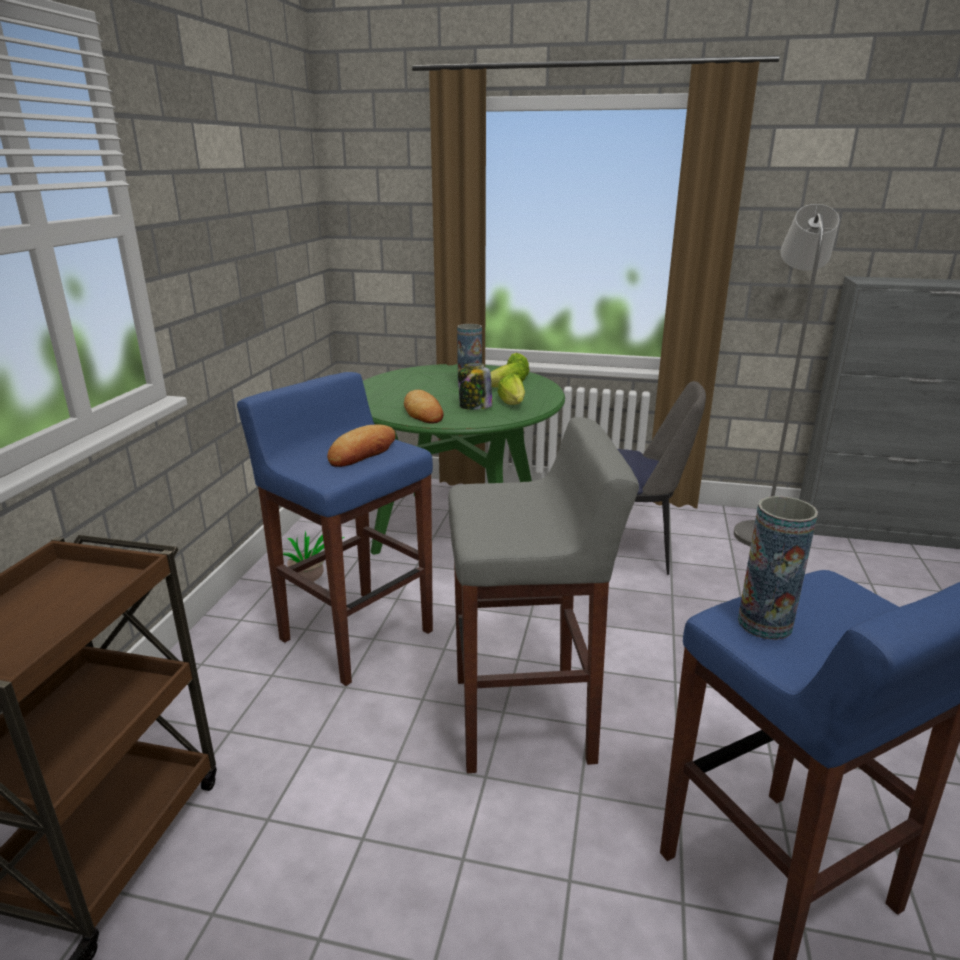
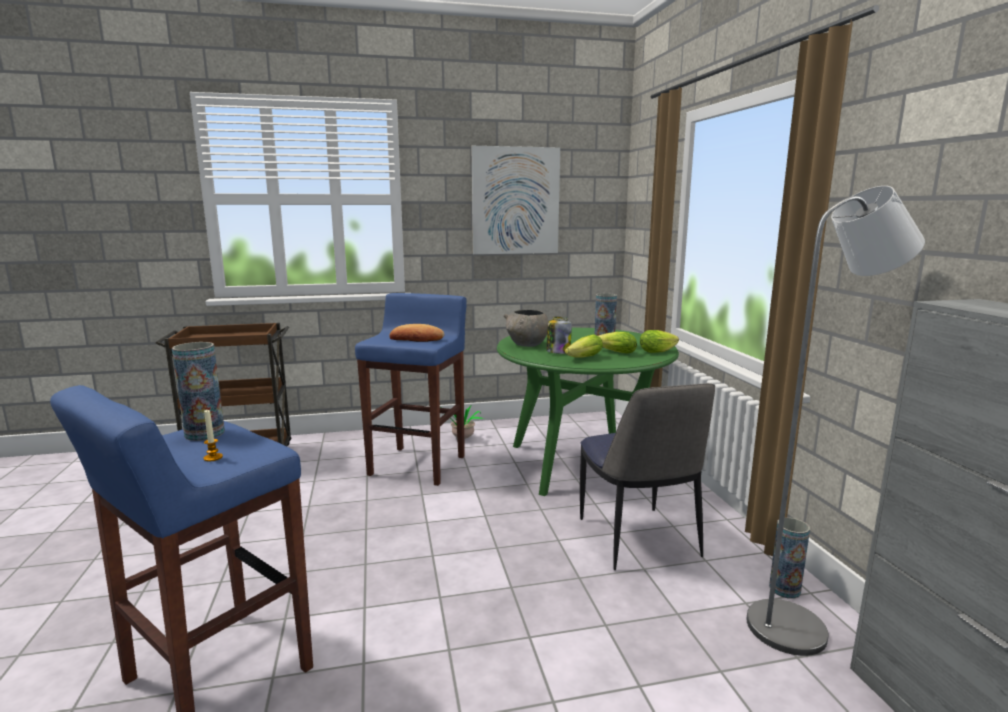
camera: 65 degrees right, 10 degrees down
(248, 211) = (515, 201): none -> picture
(423, 412) = (527, 345): bread -> grey bowl
(525, 719) = (361, 538): grey stool -> none
(718, 519) = (784, 589): none -> vase
(856, 616) = (213, 457): none -> candle

